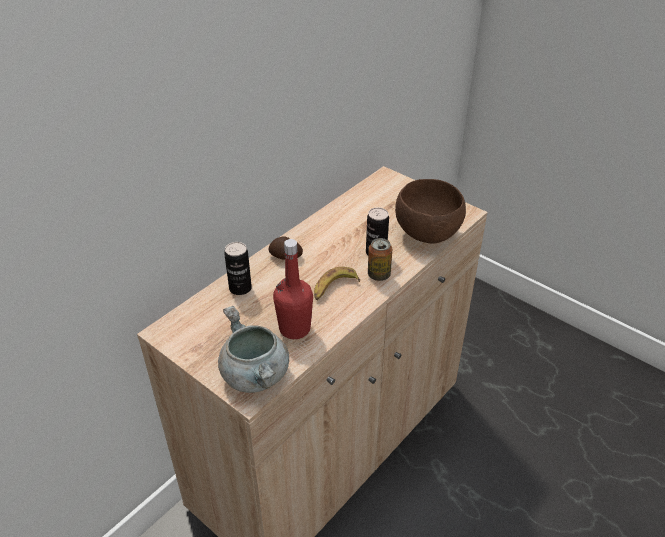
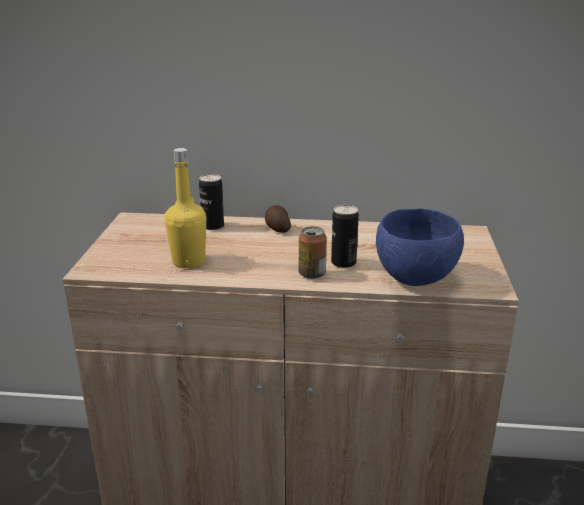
camera: 55 degrees right, 15 degrees down
(256, 375) = (115, 265): grey cooking pot -> none
(294, 329) = (188, 261): red bottle -> yellow bottle
(334, 288) = (264, 260): banana -> none
(427, 233) = (416, 278): brown bowl -> blue bowl

